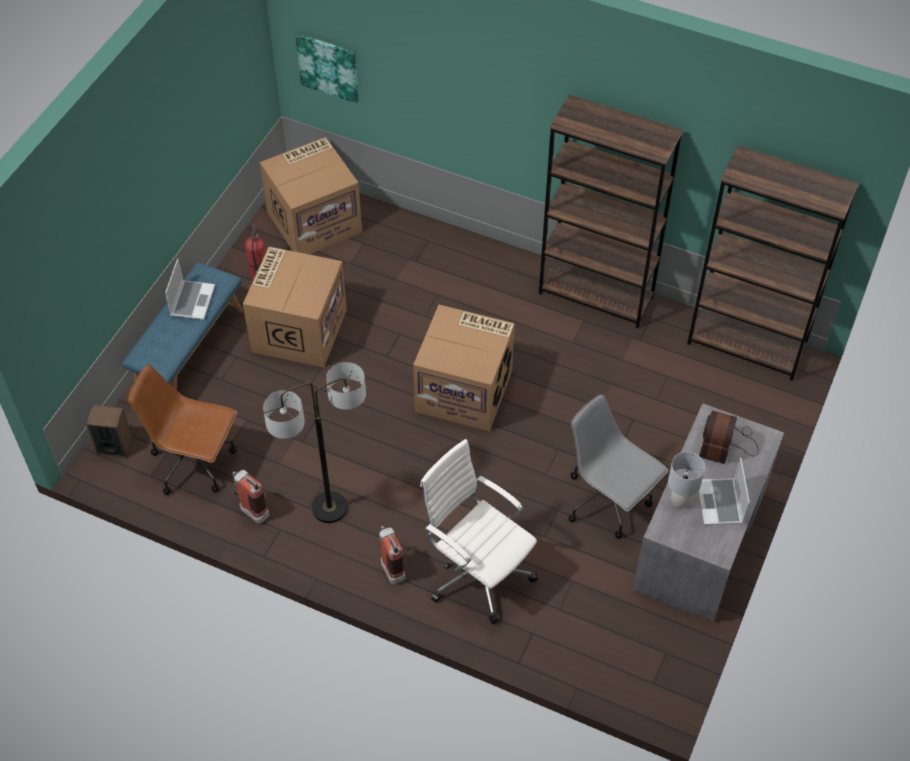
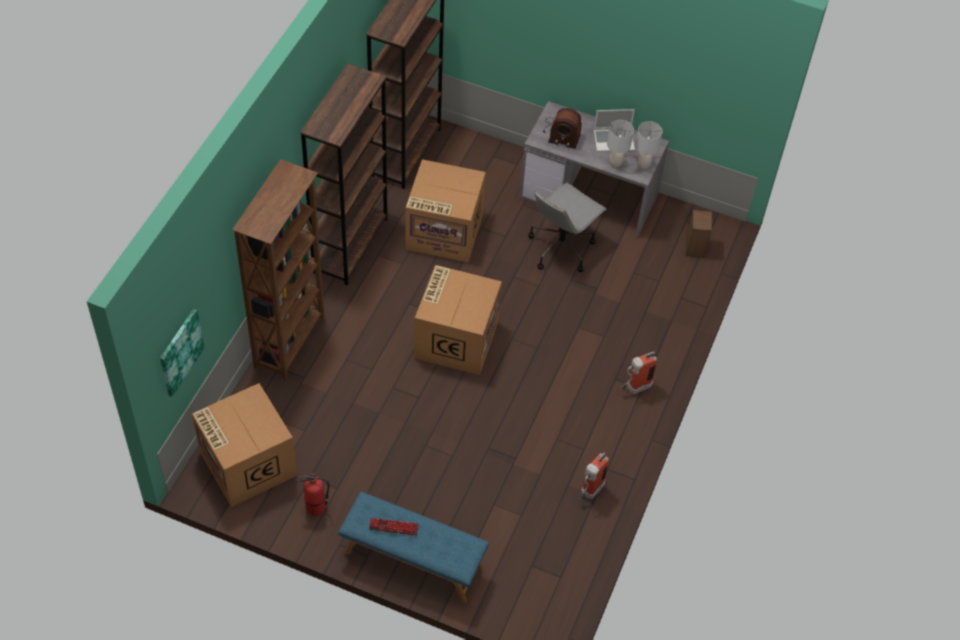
camera: 95 degrees left, 0 degrees up
(114, 446) = (529, 612): speaker -> speaker (695, 247)
(192, 300) = (393, 527): laptop -> keyboard
(195, 463) = (544, 541): brown office chair -> none
(298, 329) = (387, 469): cardboard box -> cardboard box (443, 232)
(330, 508) = (583, 433): floor lamp -> none
(462, 249) = (290, 341): none -> brown bookcase
(477, 572) = (633, 331): white office chair -> none
(680, 535) = (643, 164): none -> grey table lamp

